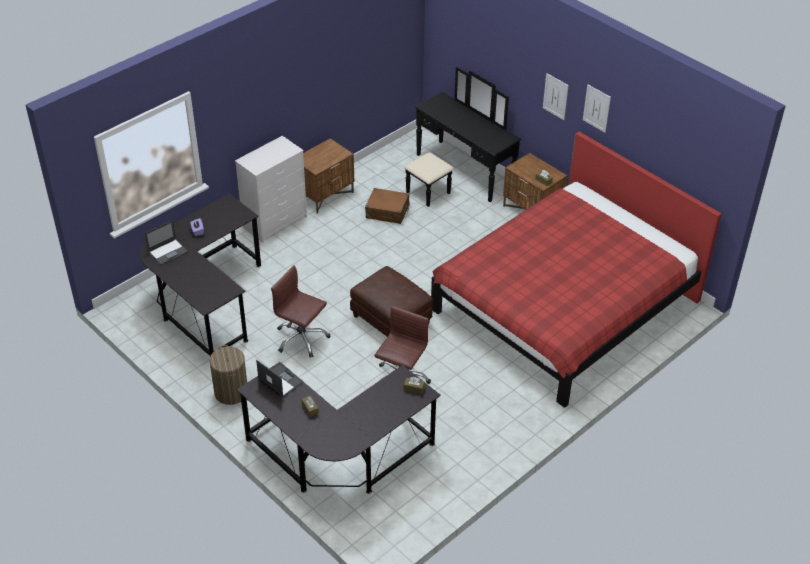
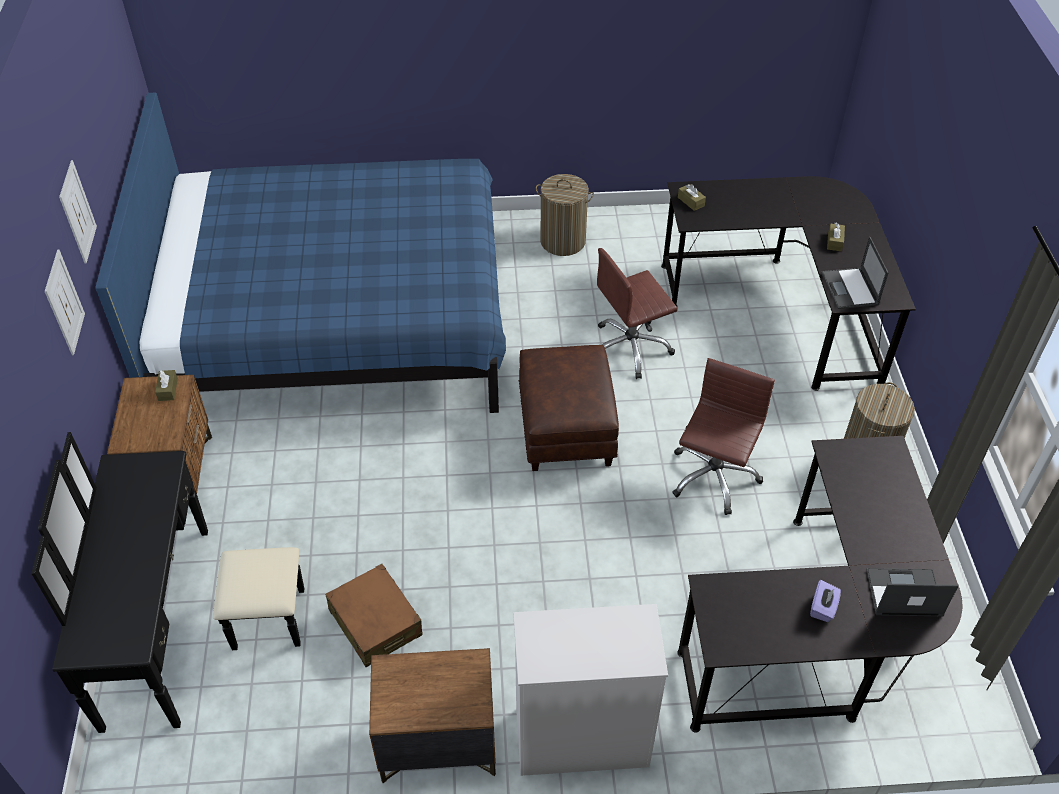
camera: 140 degrees left, 5 degrees up
(301, 338) = (713, 476): brown office chair -> brown office chair turned 135 degrees counterclockwise
(507, 423) = (563, 241): none -> laundry basket
(564, 305) = (334, 318): red bed -> blue bed

